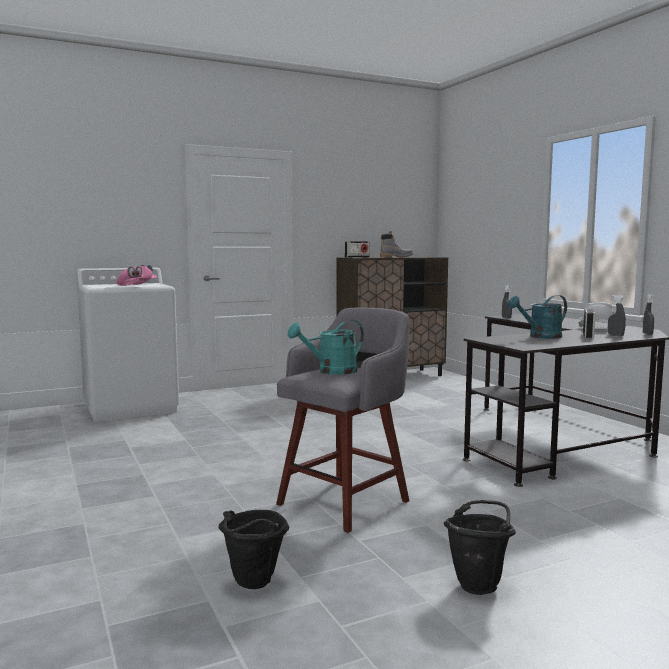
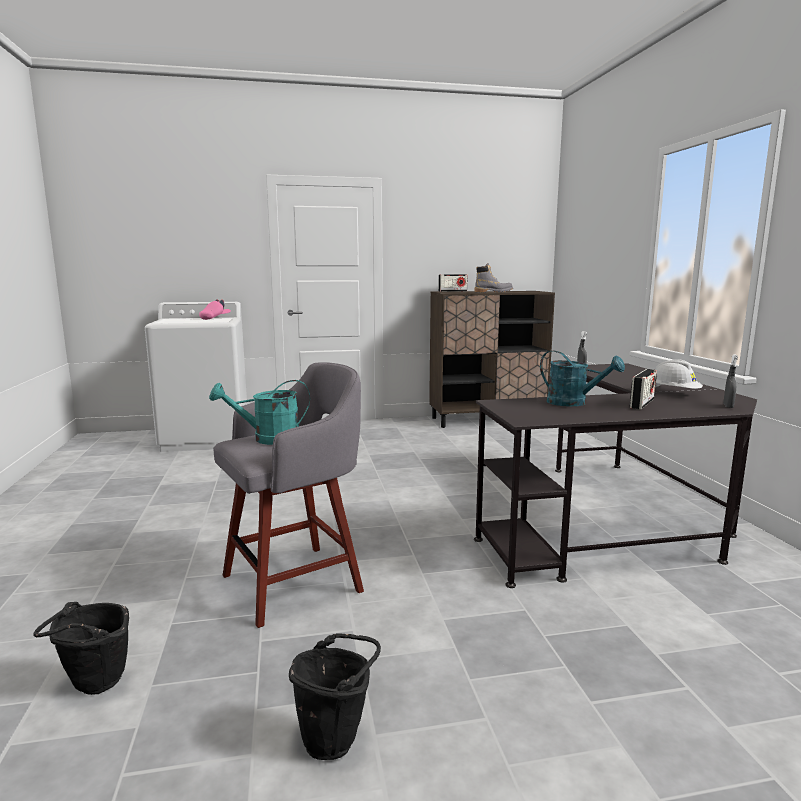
camera: 15 degrees right, 5 degrees up
(131, 286) = (195, 321): pink cap -> none
(540, 337) = (574, 403): turquoise watering can -> turquoise watering can turned 135 degrees counterclockwise
(615, 335) = (679, 406): grey spray bottle -> none

